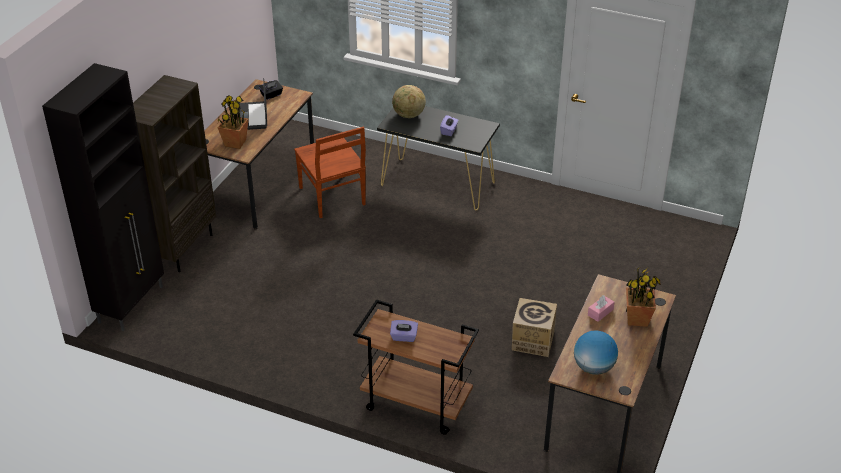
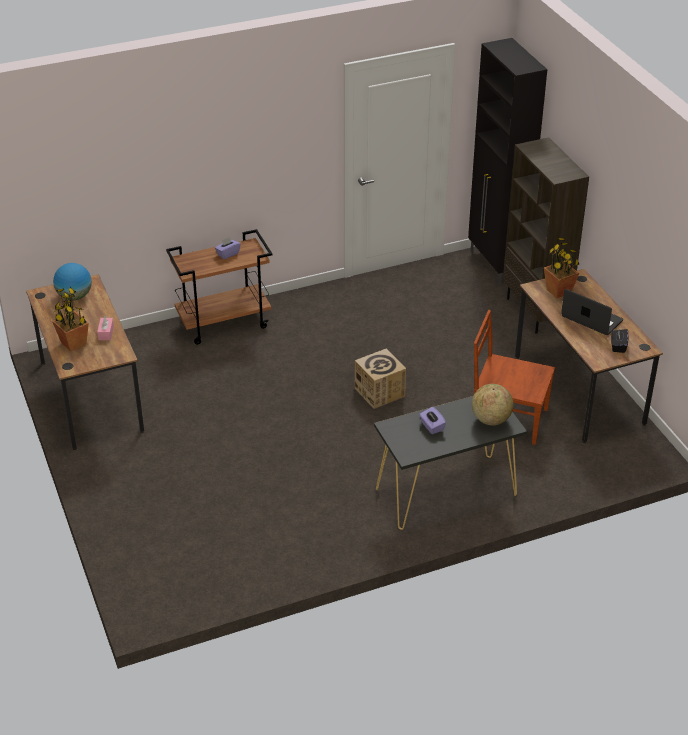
camera: 135 degrees right, 0 degrees up
(532, 340) = (193, 409): cardboard box -> cardboard box (379, 392)

